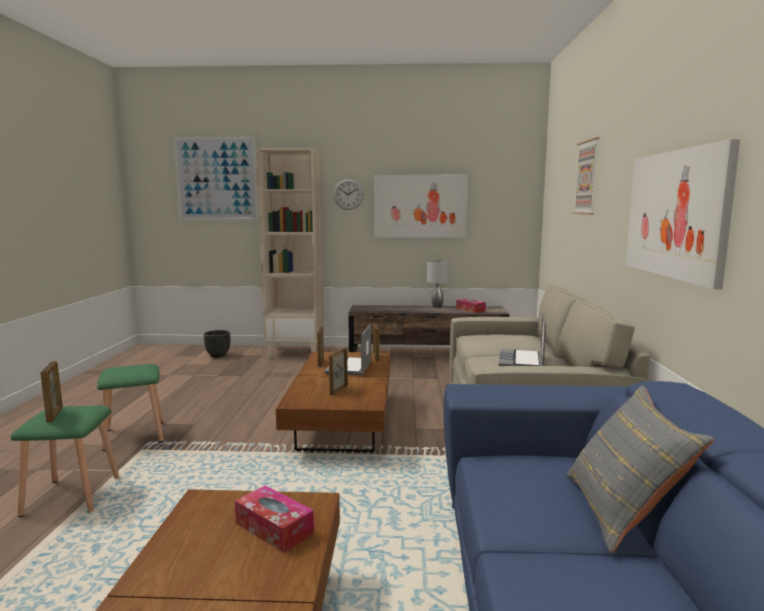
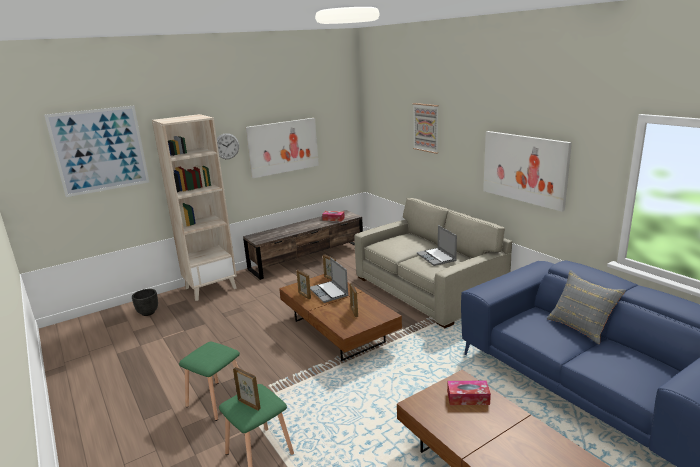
camera: 35 degrees left, 10 degrees up
(437, 306) = (307, 221): grey table lamp -> none

